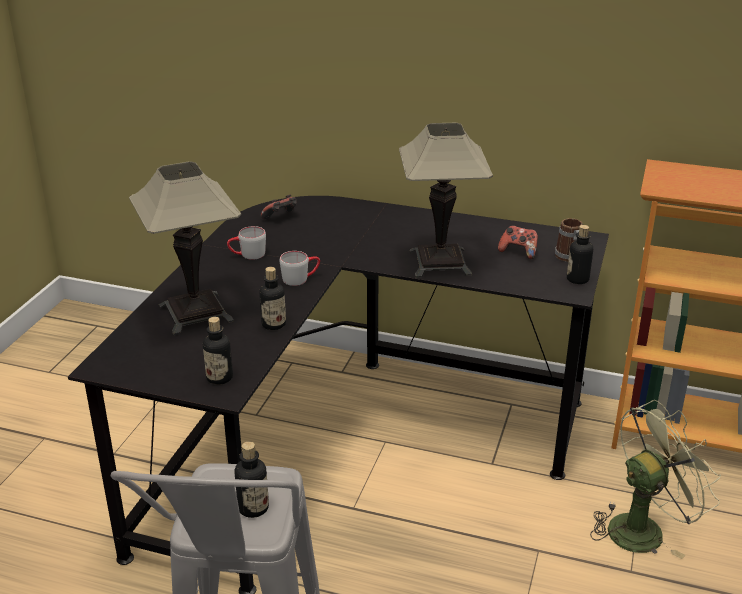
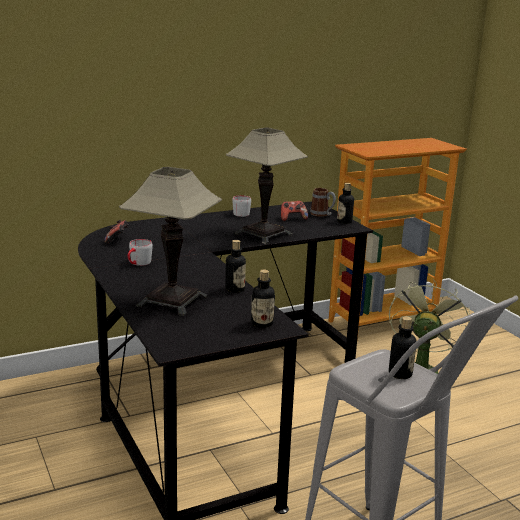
camera: 45 degrees left, 10 degrees down
(300, 278) = (200, 264): grey mug -> grey mug (243, 213)

